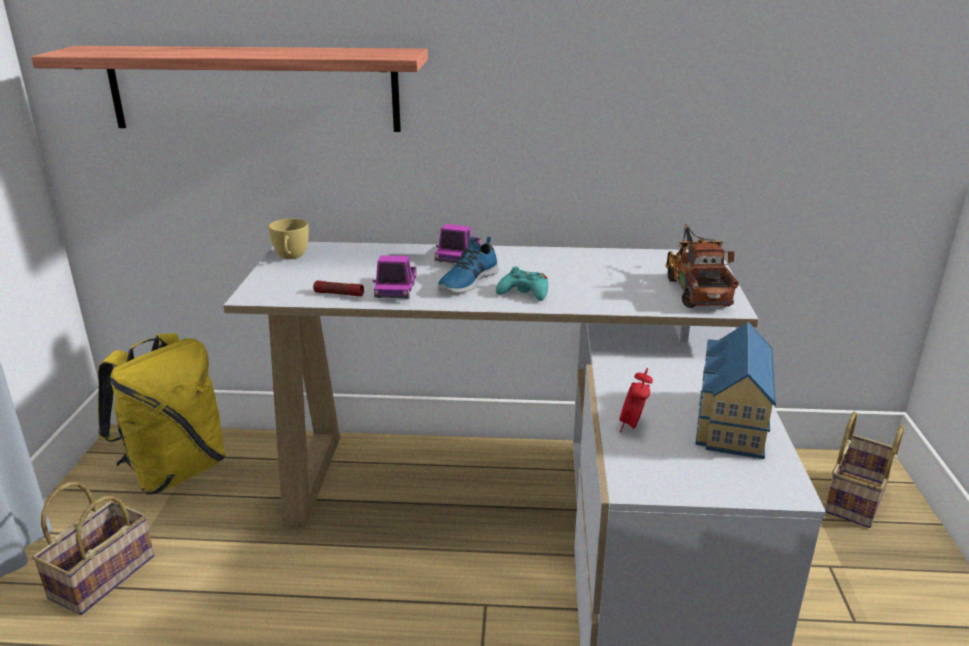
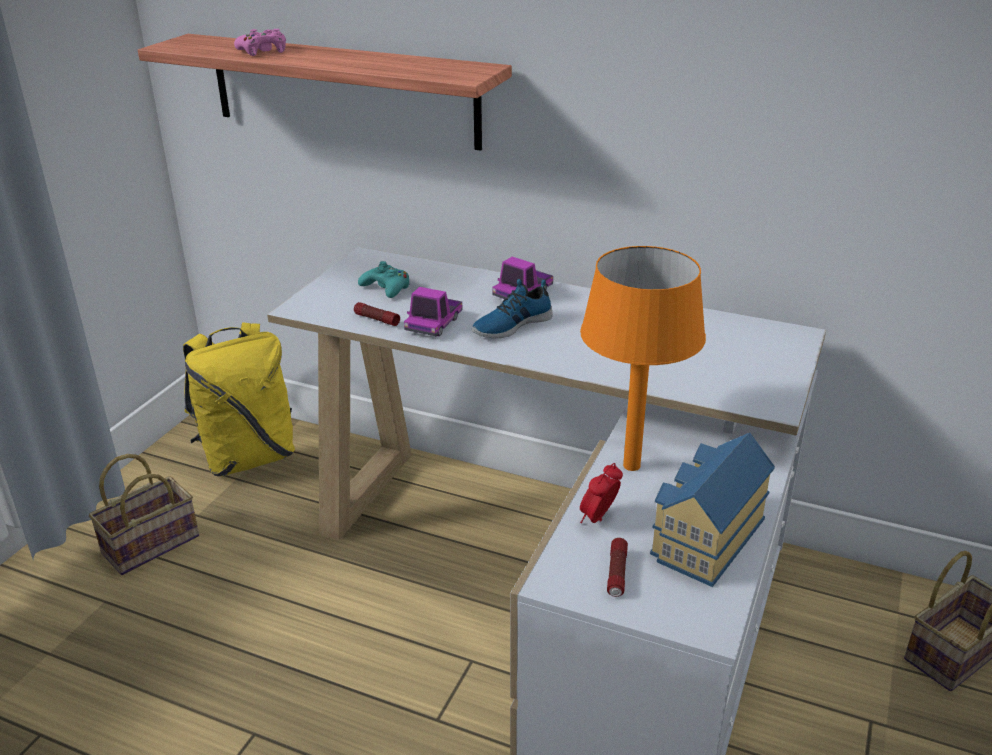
camera: 20 degrees right, 5 degrees up
(174, 51) = (263, 51): none -> pink game controller
(291, 257) = (359, 268): yellow cup -> none
(524, 293) = (560, 349): turquoise game controller -> turquoise game controller (386, 288)
(627, 379) = (631, 466): none -> orange table lamp
(680, 466) = (617, 573): none -> flashlight
(695, 288) = (754, 375): toy truck -> none

